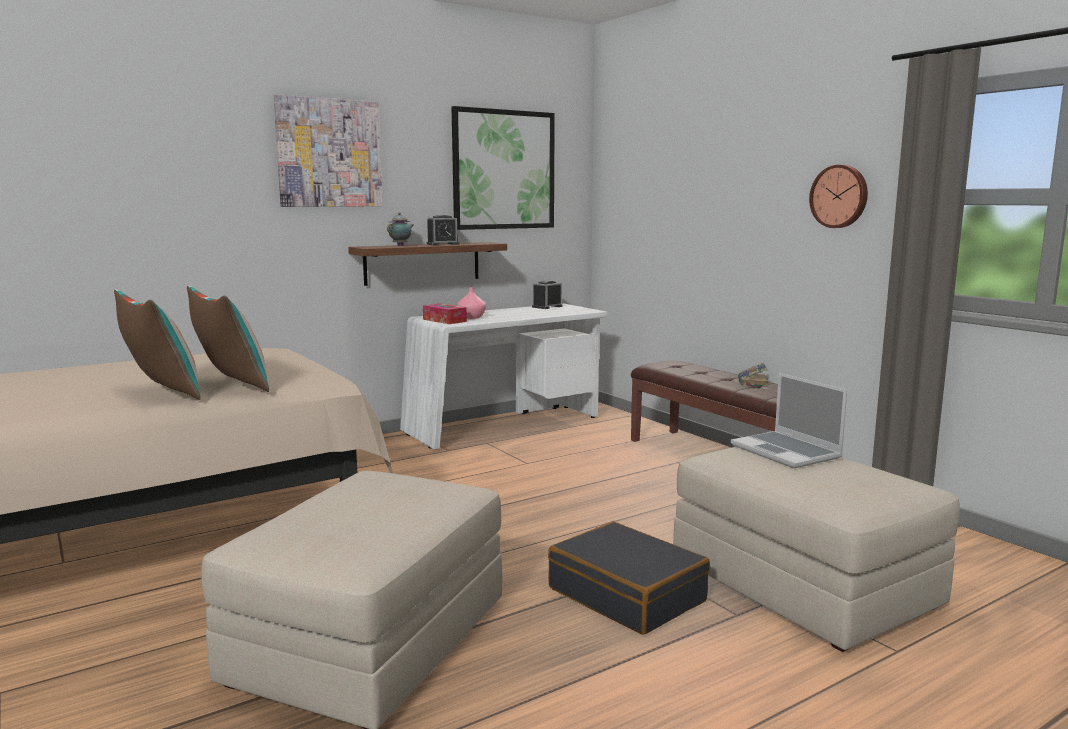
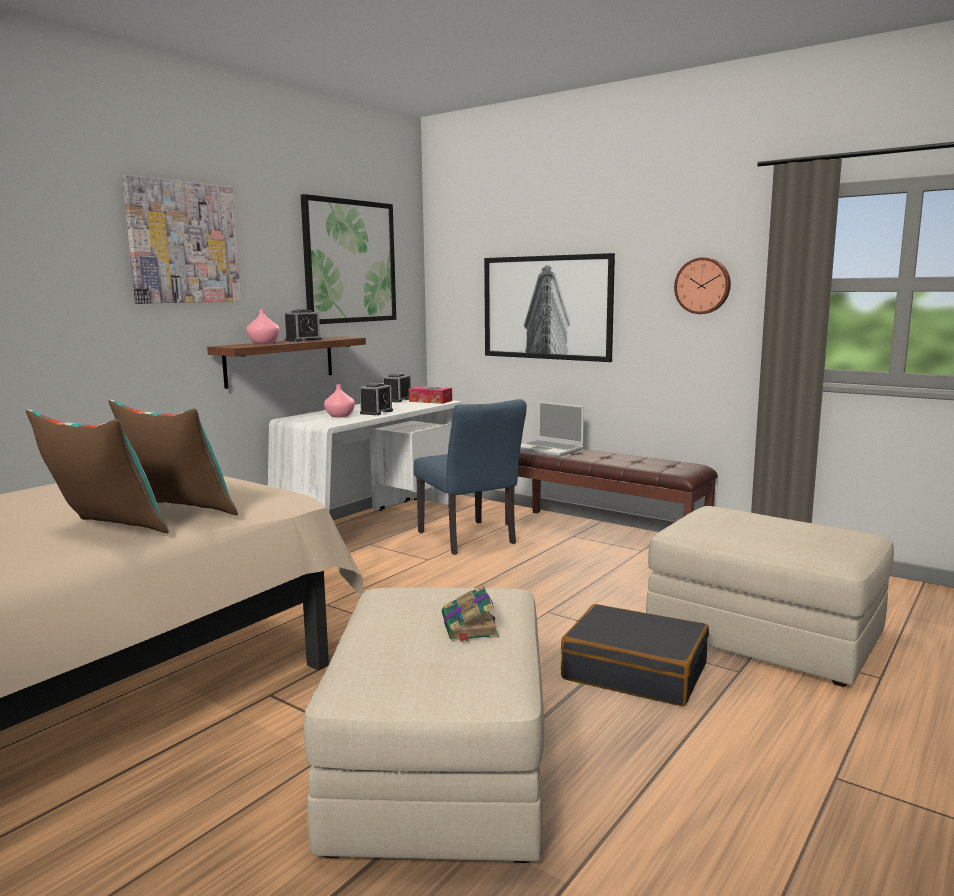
camera: 20 degrees left, 0 degrees up
(401, 245) = (264, 343): teapot -> pink vase
(444, 320) = (316, 421): tissue box -> tissue box (430, 401)
(509, 316) = (376, 412): none -> alarm clock
(582, 450) = (470, 540): none -> blue chair
(693, 218) = (546, 307): none -> picture
(753, 382) = (630, 458): book -> book (469, 627)
(787, 452) = (734, 517): laptop -> laptop (550, 450)

